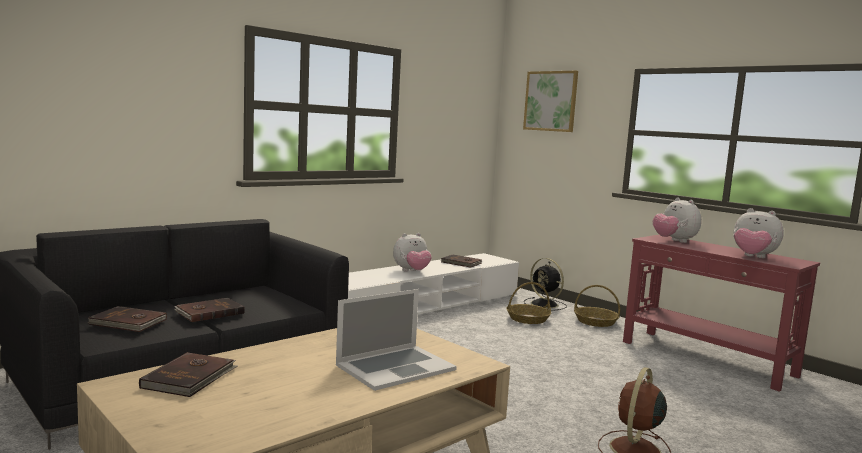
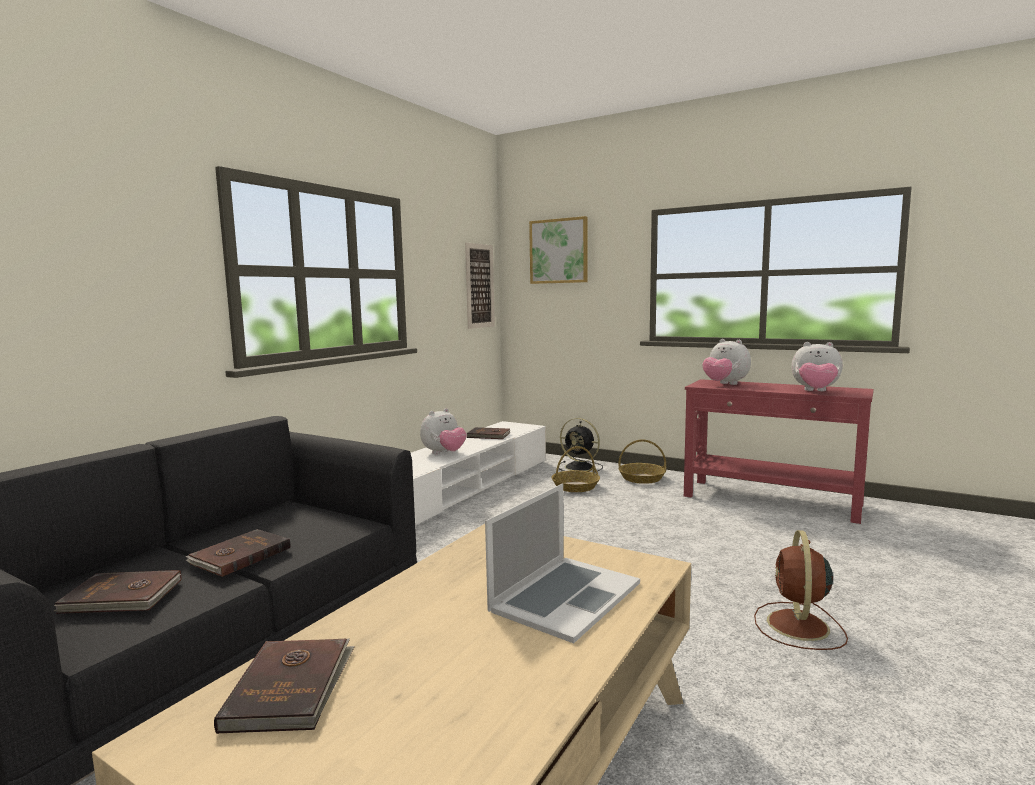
camera: 15 degrees left, 0 degrees up
(476, 128) = (479, 286): none -> picture

